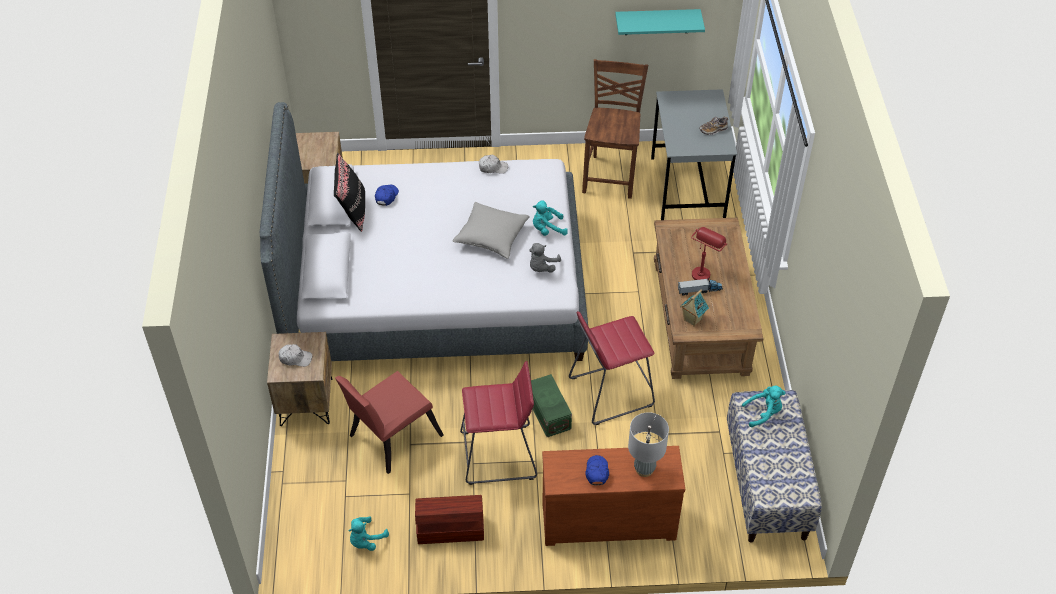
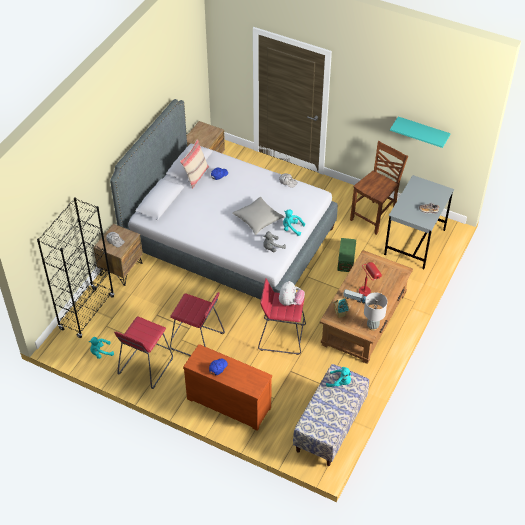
camera: 30 degrees right, 0 degrees up
(300, 491) = (87, 313): none -> black bookcase
(352, 211) = (195, 175): black pillow -> beige pillow
(390, 438) = (149, 307): red chair -> none
(449, 528) = (145, 366): brown storage box -> red stool
(548, 414) = (239, 332): green storage box -> green storage box (345, 260)
(623, 332) = (290, 302): none -> plush toy
(644, 469) = (243, 378): grey table lamp -> grey table lamp (372, 326)

